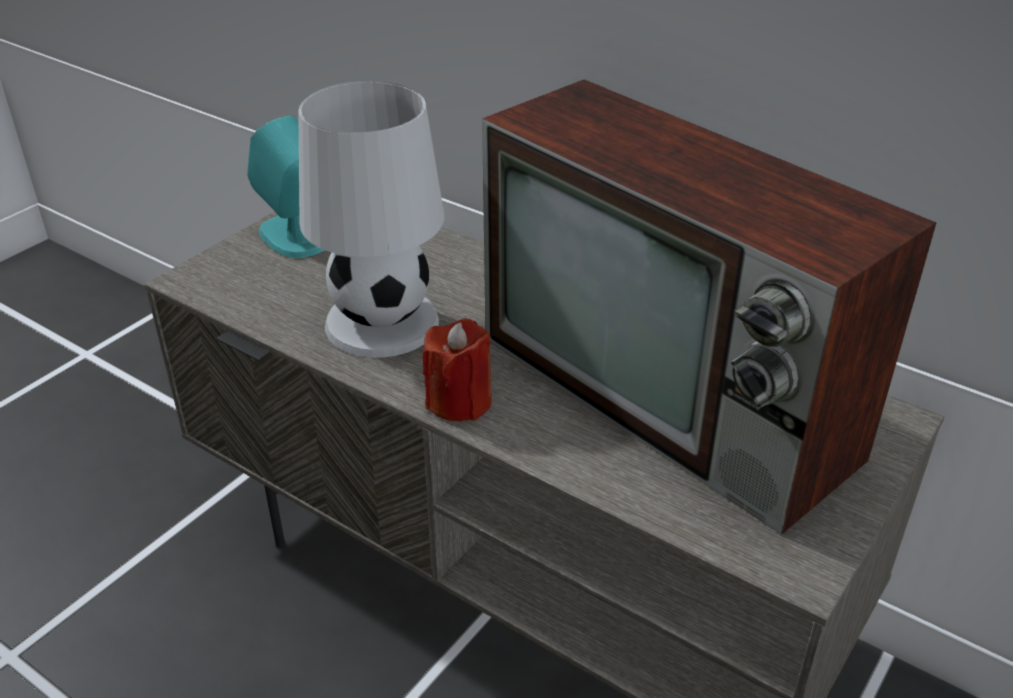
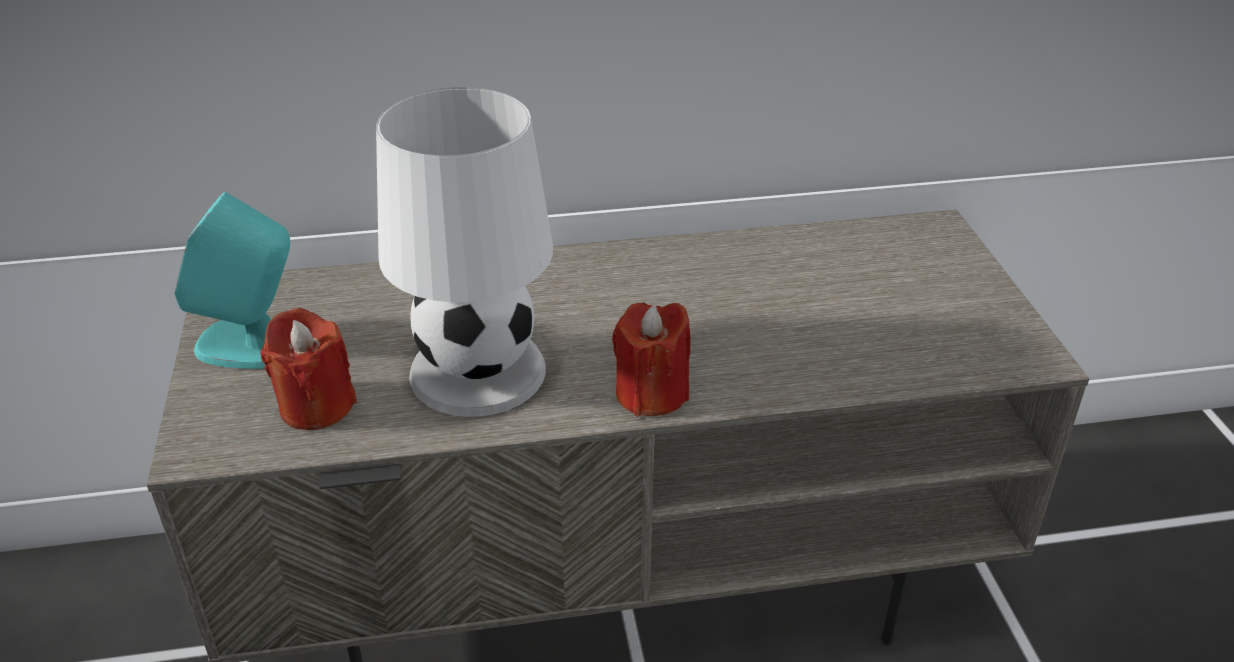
camera: 45 degrees left, 0 degrees up
(272, 290) = (316, 406): none -> red candle
(671, 398) = (792, 295): television -> none

